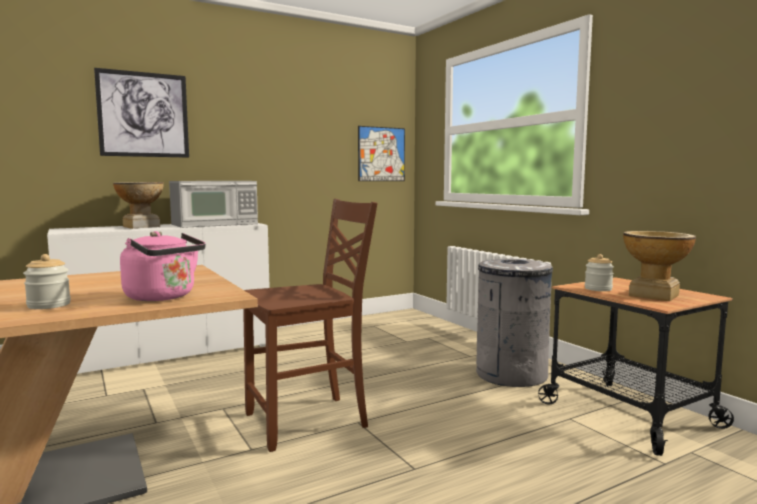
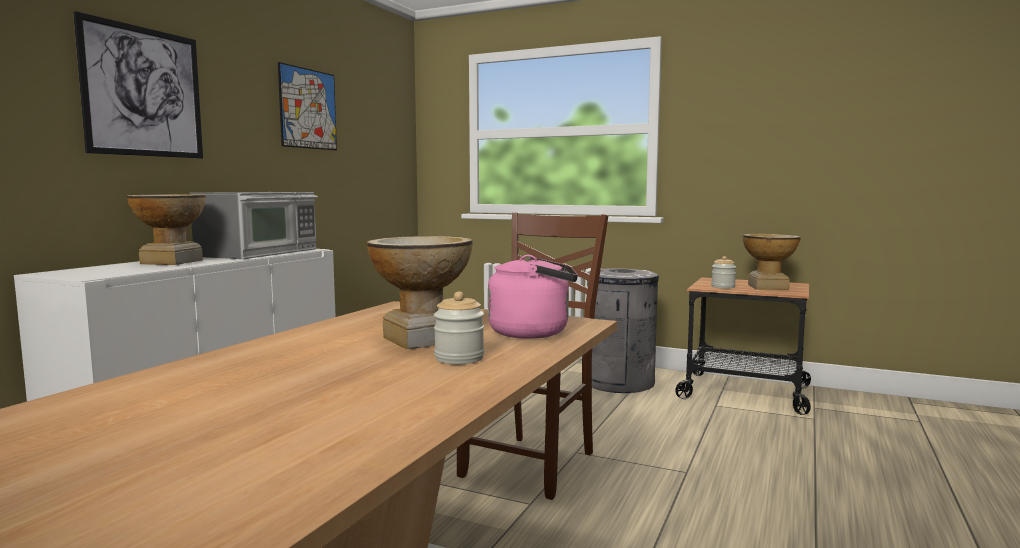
camera: 35 degrees left, 0 degrees up
(91, 290) = (422, 339): none -> vase
(381, 154) = (391, 158): picture -> picture (308, 109)

